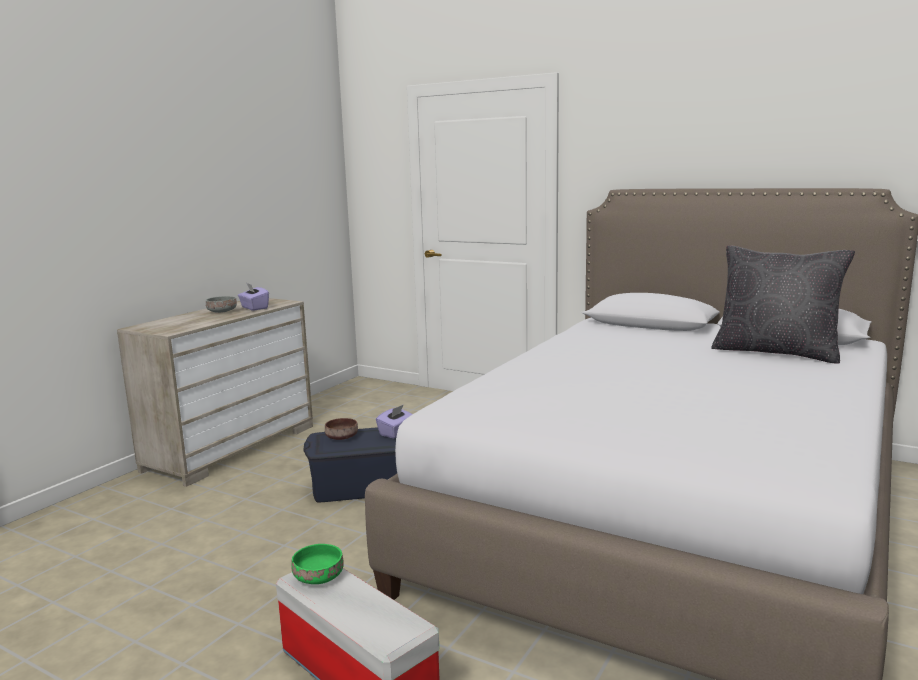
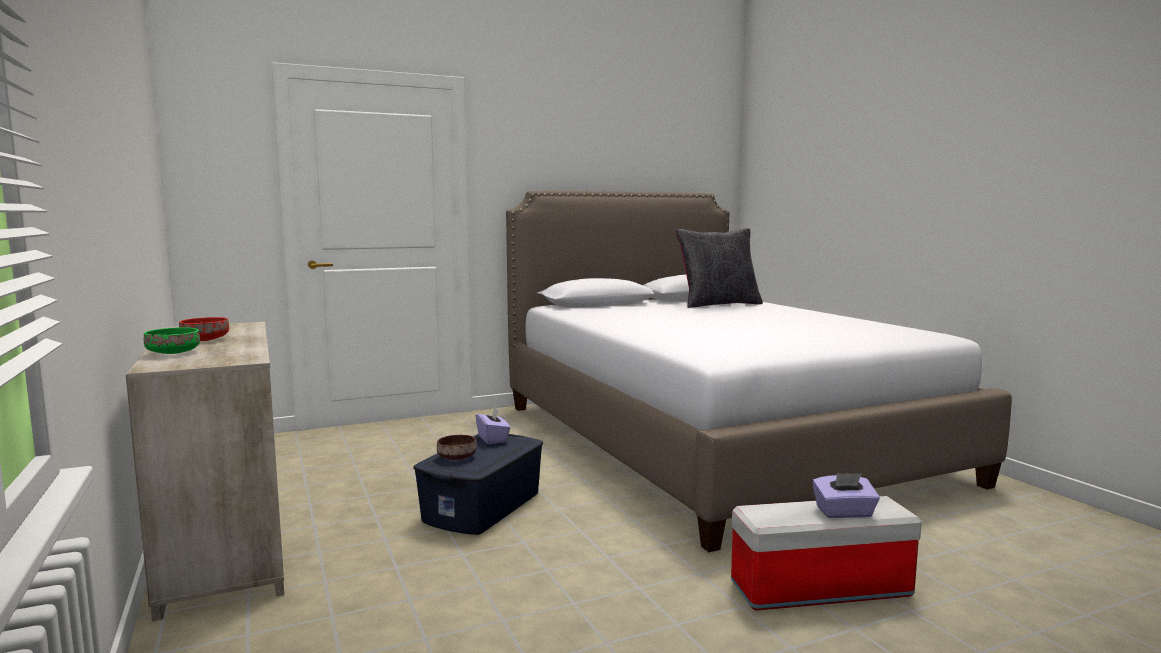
camera: 55 degrees left, 5 degrees down
(222, 311) = (204, 340): grey bowl -> red bowl
(254, 308) = (233, 332): purple tissue box -> purple tissue box (844, 513)
(320, 577) = (774, 513): green bowl -> green bowl (175, 353)

